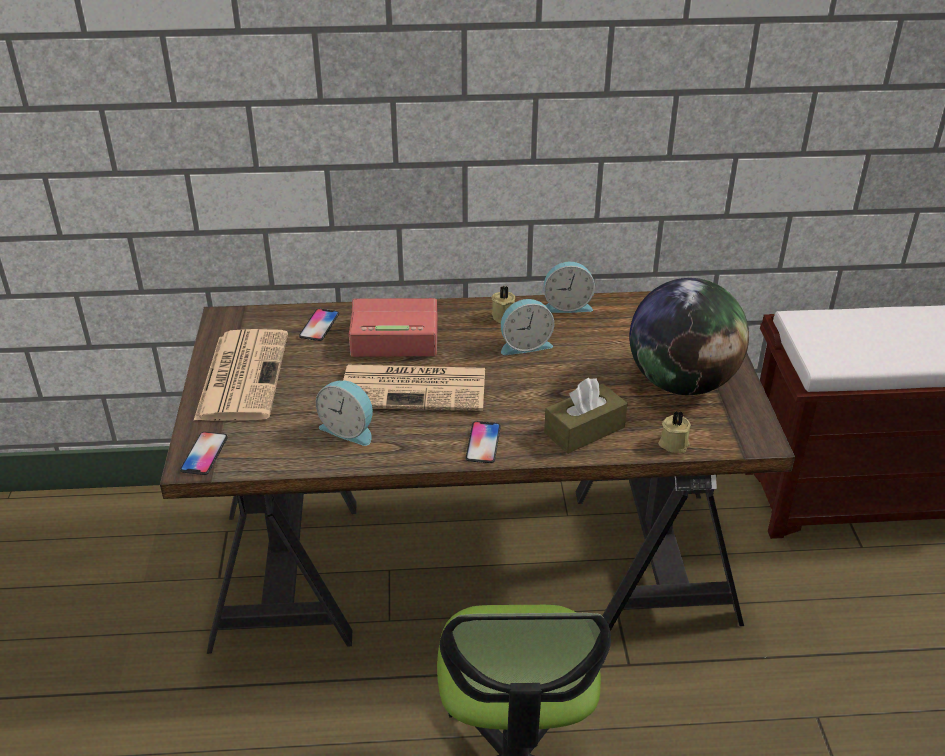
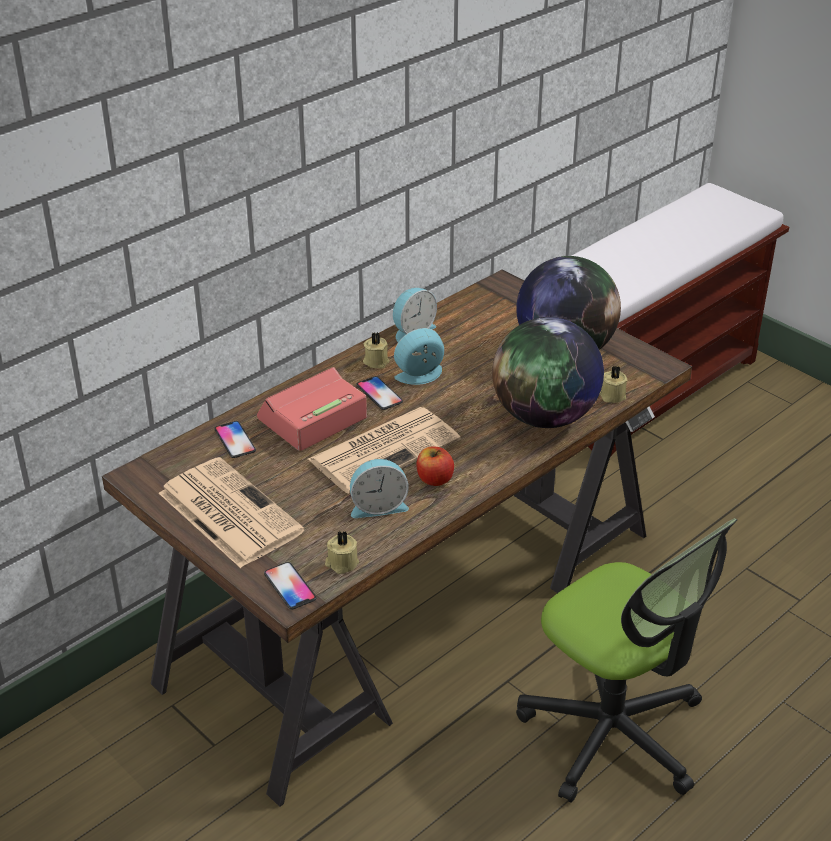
camera: 40 degrees left, 0 degrees up
(262, 458) = (341, 563): none -> beige candle
(420, 432) = (434, 479): none -> apple
(483, 443) = (489, 462): phone -> phone (379, 394)
(524, 344) = (421, 376): alarm clock -> alarm clock turned 150 degrees counterclockwise
(584, 430) = (544, 417): brown tissue box -> globe

